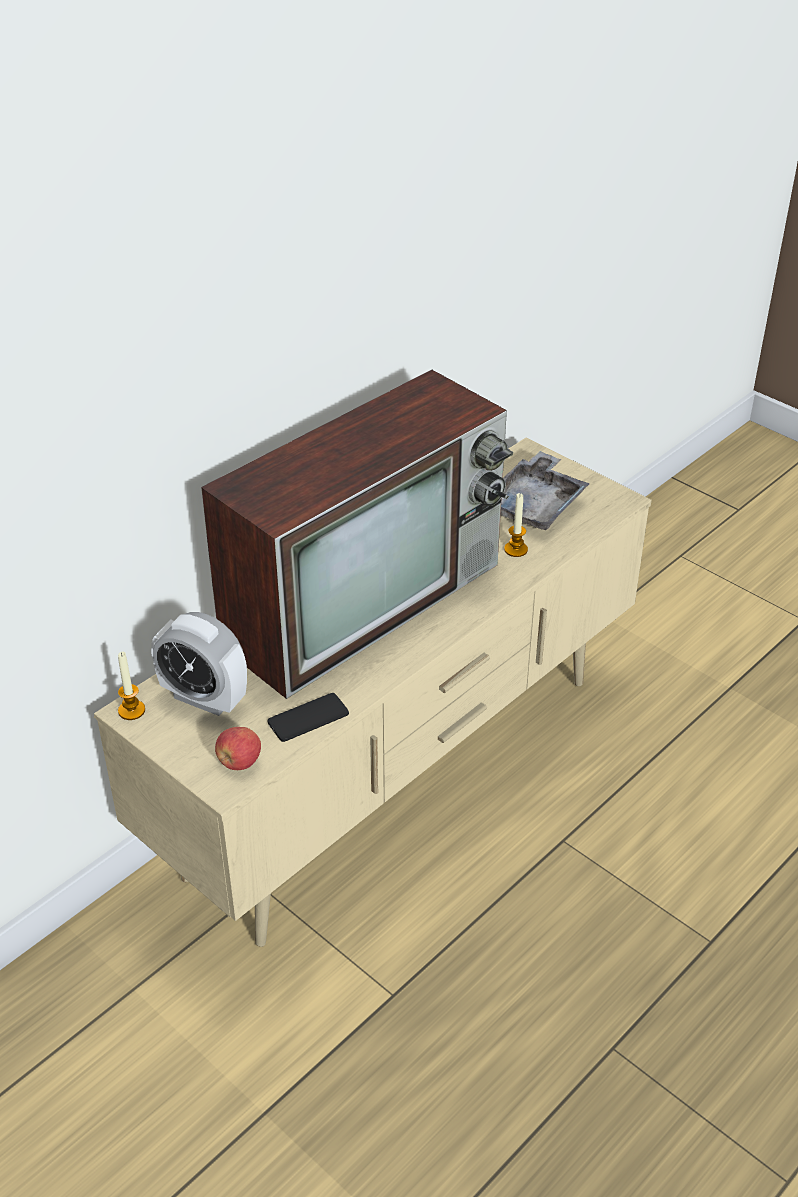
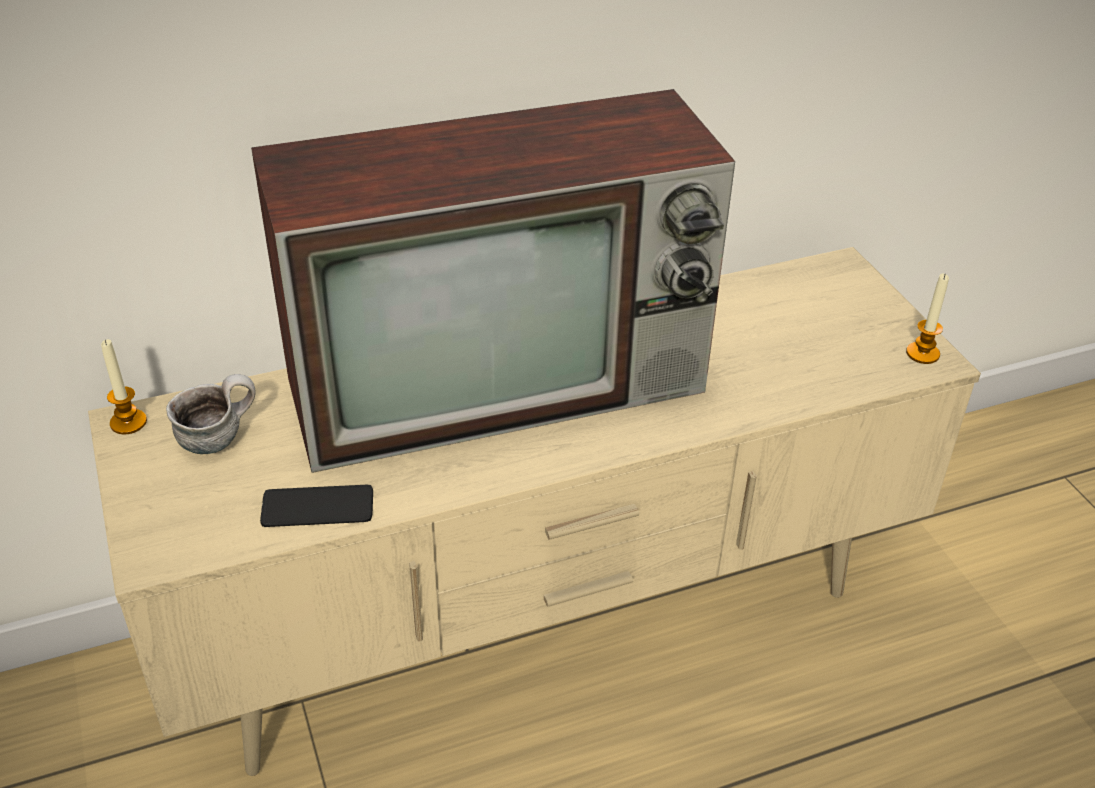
camera: 25 degrees right, 0 degrees up
(204, 698) = (218, 437): alarm clock -> mug
(239, 762) = (191, 533): apple -> none
(515, 549) = (743, 380): candle -> candle (922, 353)
(535, 505) = (808, 332): grey tray -> none

